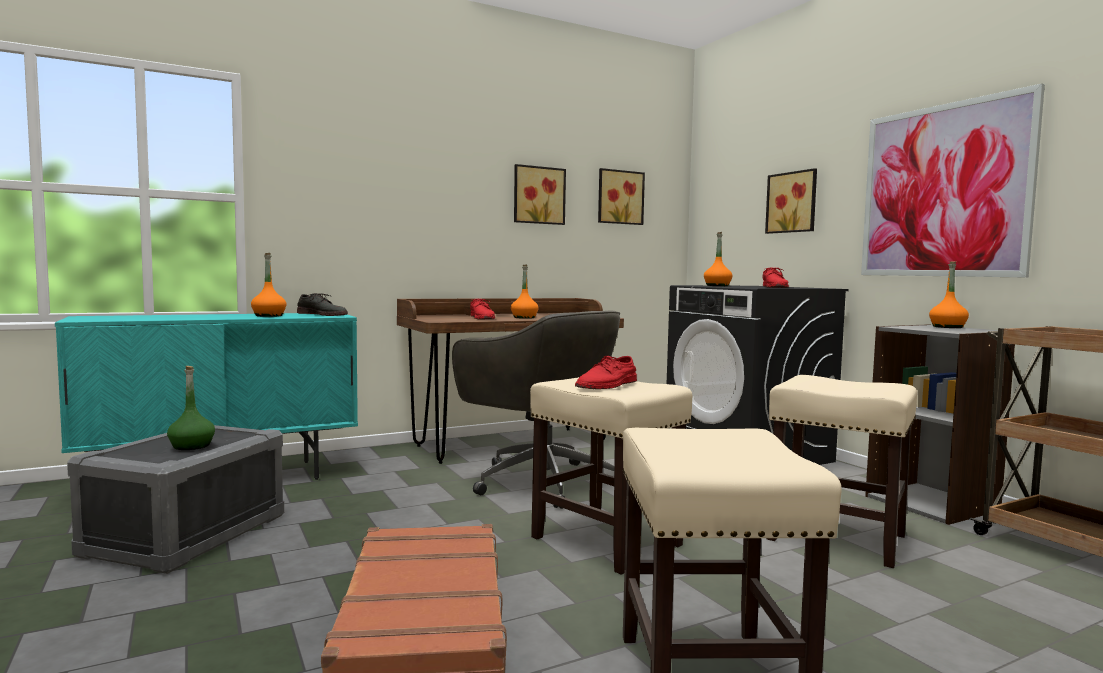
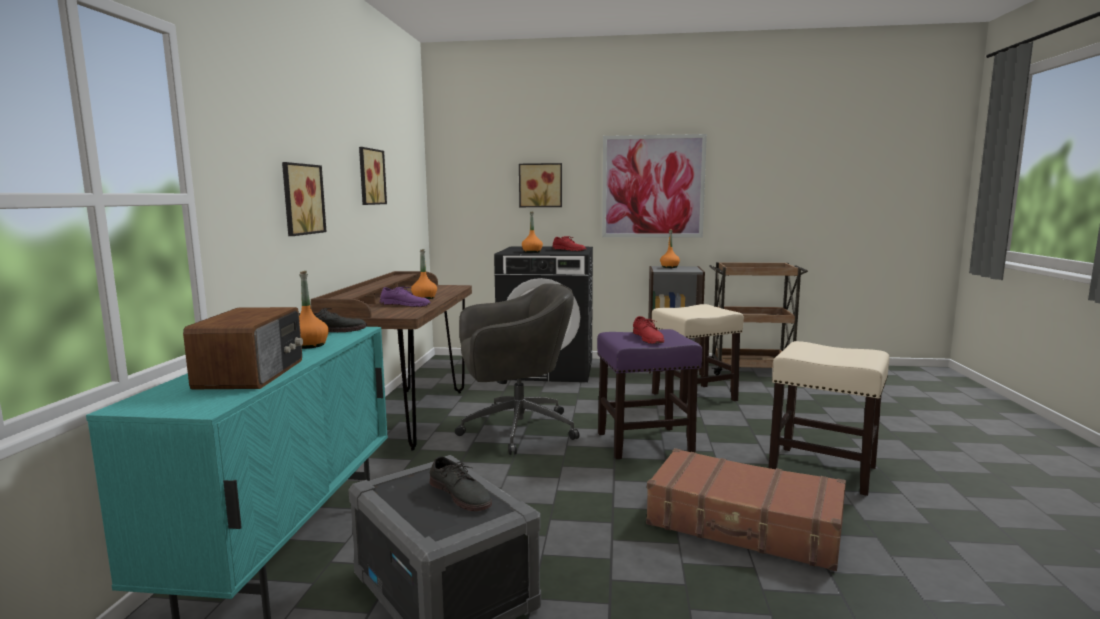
camera: 55 degrees left, 5 degrees up
(172, 317) = (253, 374): none -> radio
(192, 446) = (461, 494): green bottle -> grey shoe
(482, 318) = (405, 305): red shoe -> purple shoe
(608, 541) = (646, 442): beige stool -> purple stool
(619, 197) = (402, 175): picture -> picture (300, 199)

